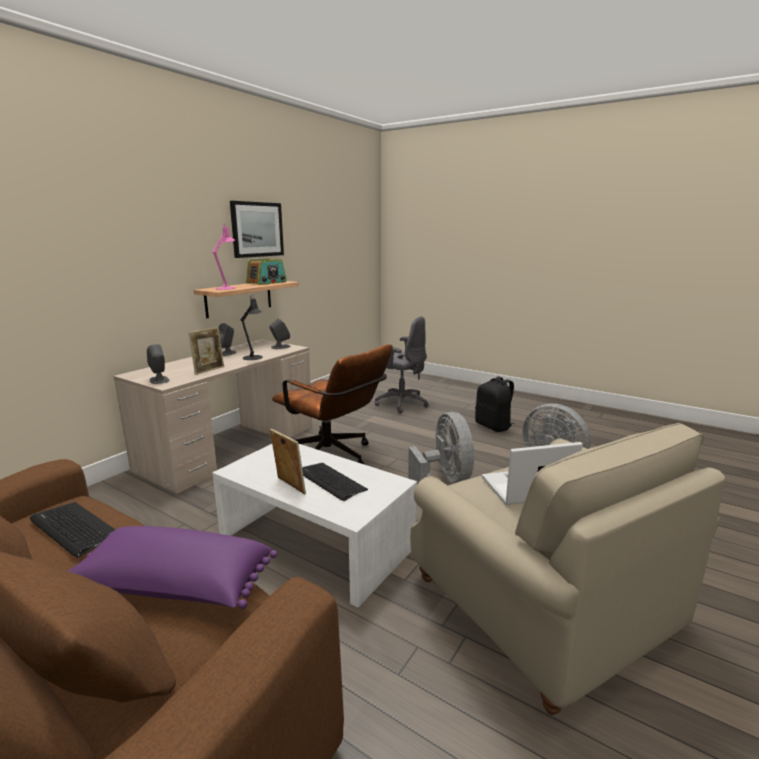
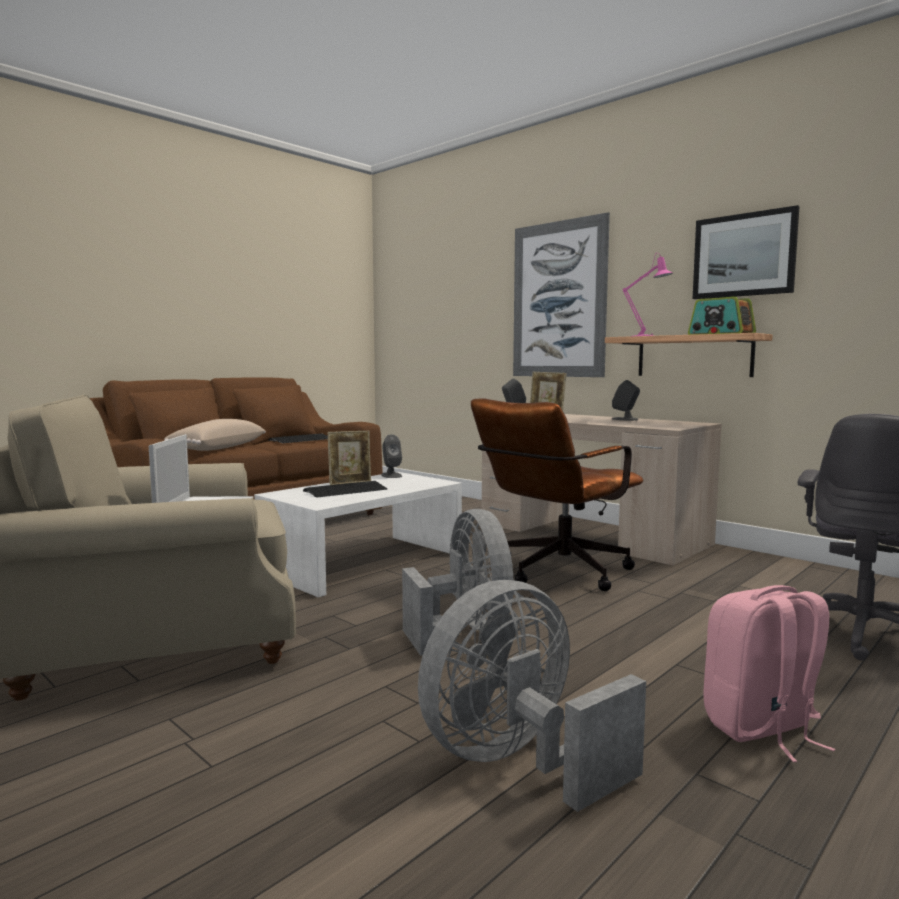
camera: 100 degrees right, 10 degrees down
(119, 256) = (558, 300): none -> picture
(172, 588) = (217, 448): purple pillow -> beige pillow
(254, 358) = (603, 422): black table lamp -> none
(280, 347) = (671, 426): grey speaker -> grey speaker (391, 475)
(444, 481) = (465, 630): grey fan -> grey fan turned 105 degrees counterclockwise
(493, 426) = (762, 728): black backpack -> pink backpack

